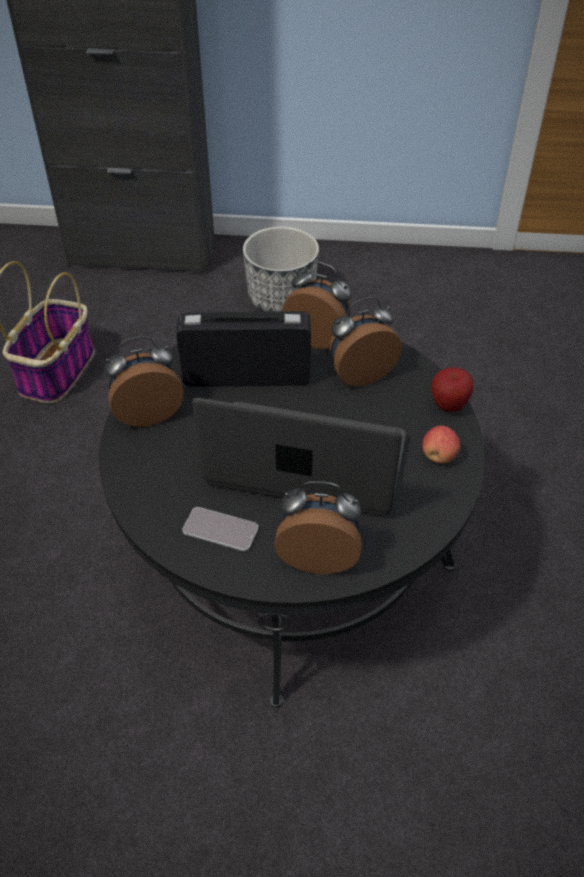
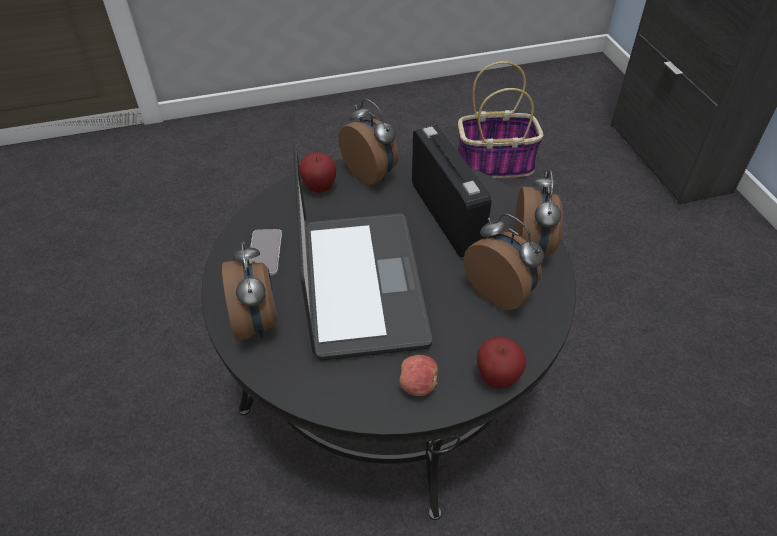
camera: 70 degrees right, 0 degrees up
(142, 460) = (319, 188): none -> apple
(281, 298) = (696, 268): planter -> none

